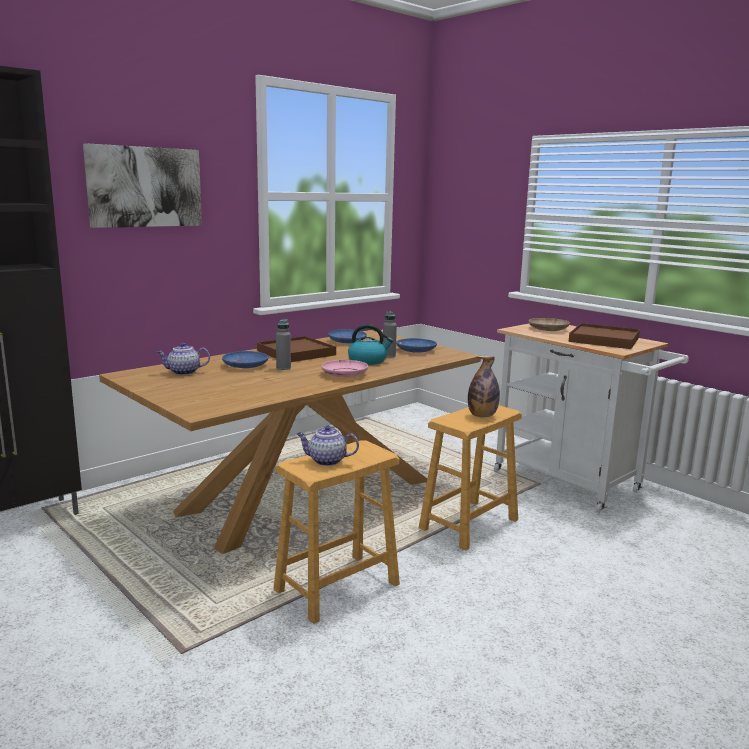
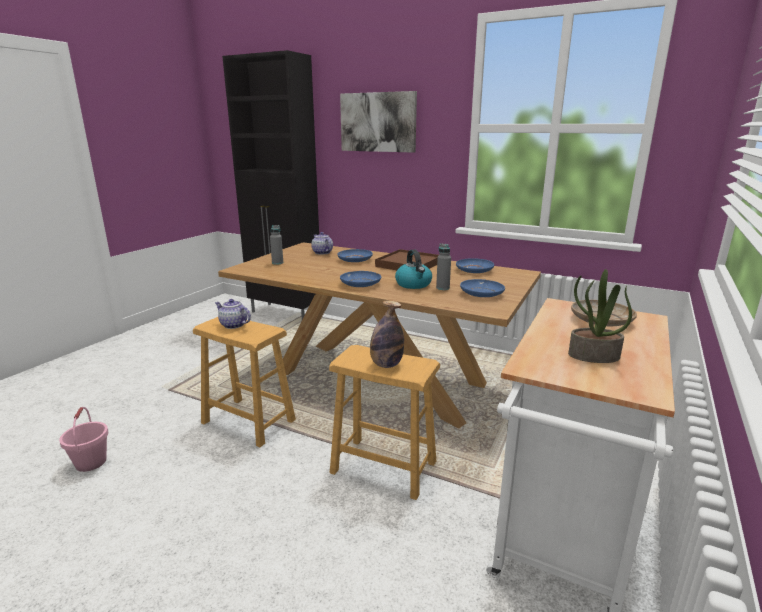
camera: 70 degrees right, 5 degrees up
(283, 368) = (359, 268): grey bottle -> grey bottle (277, 263)
(326, 461) = (233, 325): teapot -> teapot turned 45 degrees counterclockwise
(344, 374) = (360, 284): pink plate -> blue plate
(353, 729) = (90, 462): none -> pink bucket
(604, 340) = (593, 356): brown tray -> potted plant

